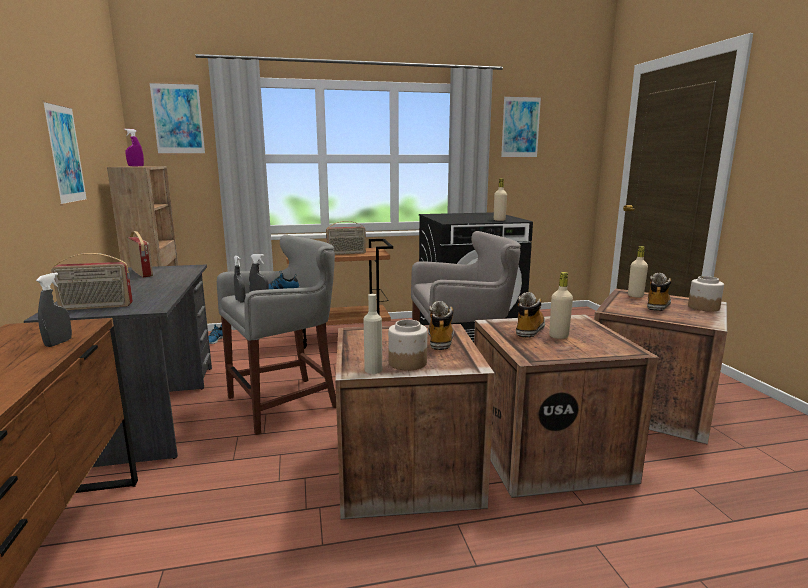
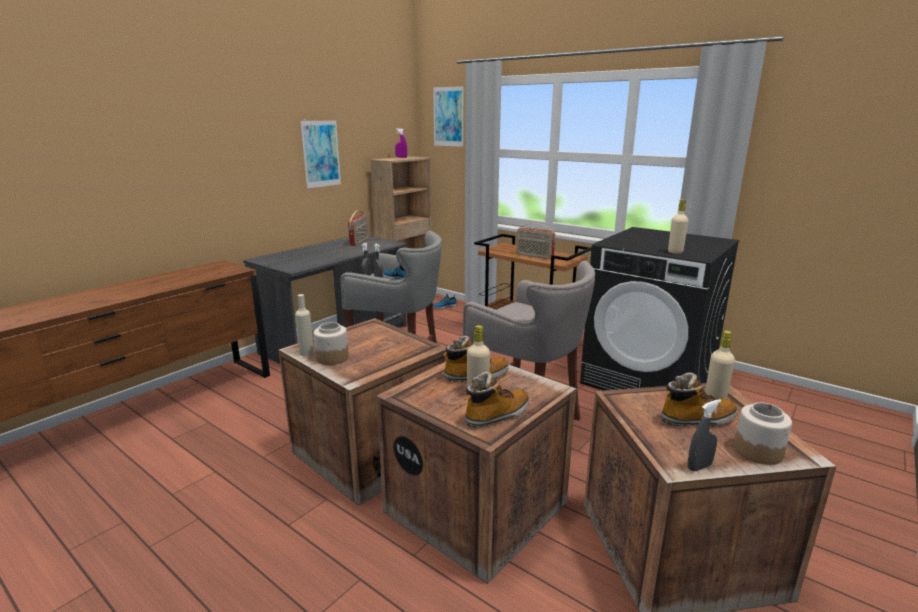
camera: 50 degrees right, 5 degrees up
(58, 343) = (205, 277): grey spray bottle -> grey spray bottle (699, 467)
(96, 307) = (280, 261): radio -> none
(440, 340) = (395, 353): boot -> boot (497, 415)
(520, 127) = (817, 122): picture -> none

